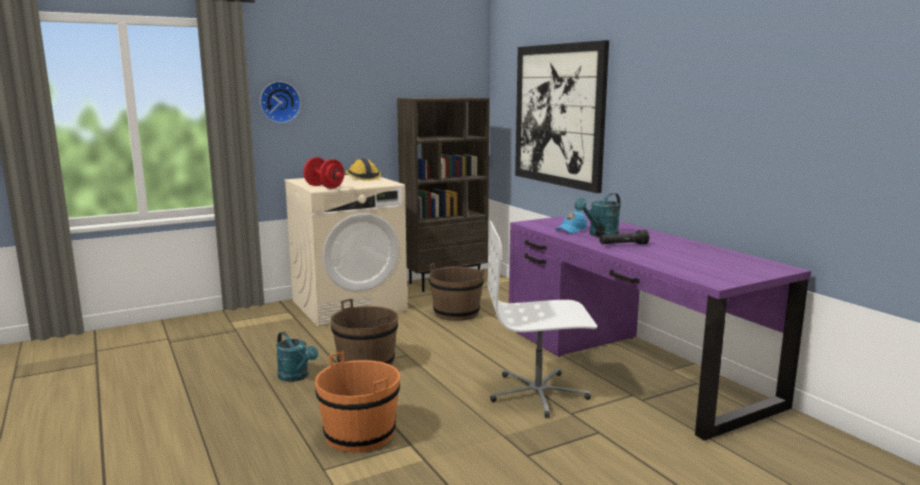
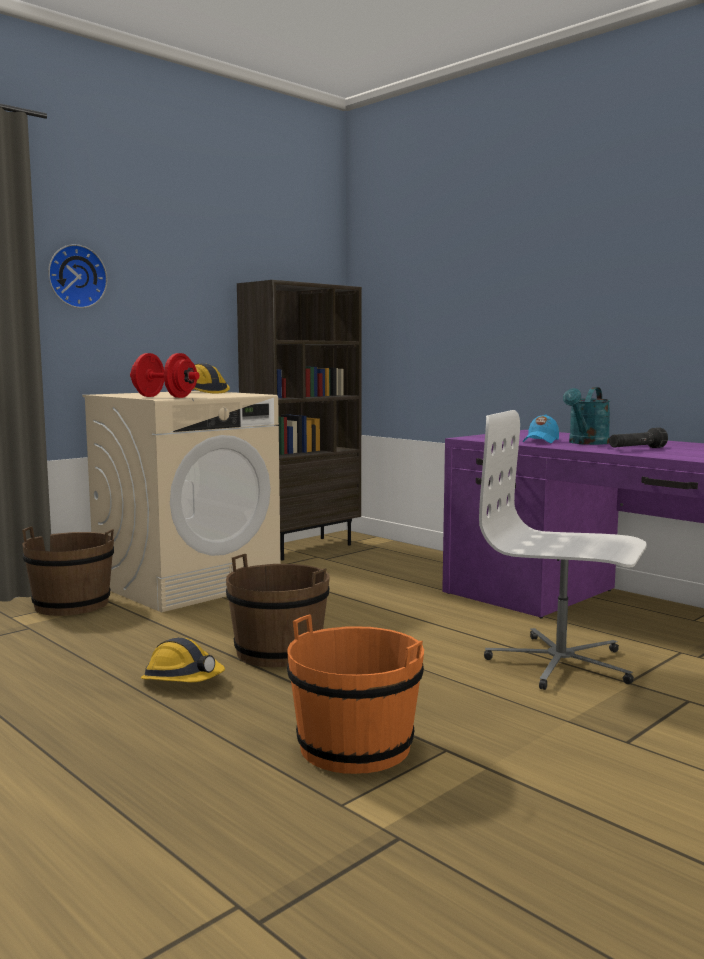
camera: 15 degrees left, 5 degrees down
(296, 377) = (183, 679): turquoise watering can -> hard hat
(456, 313) = (353, 581): brown bucket -> brown bucket (72, 605)
(538, 393) = (560, 664): white office chair -> white office chair turned 45 degrees clockwise
(559, 115) = (469, 304): picture -> none

